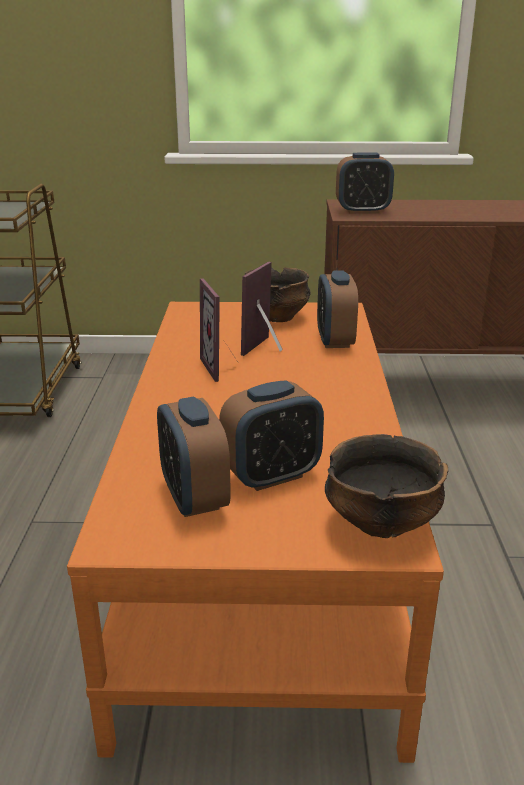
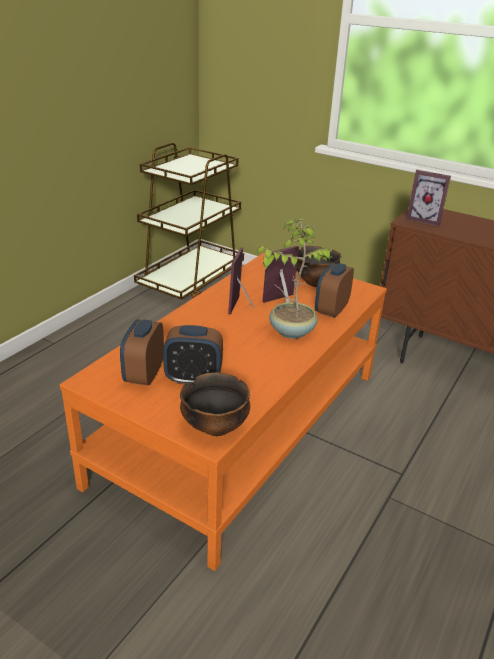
camera: 30 degrees right, 5 degrees up
(319, 376) = (291, 331): none -> potted plant
(362, 211) = (424, 219): alarm clock -> picture frame

